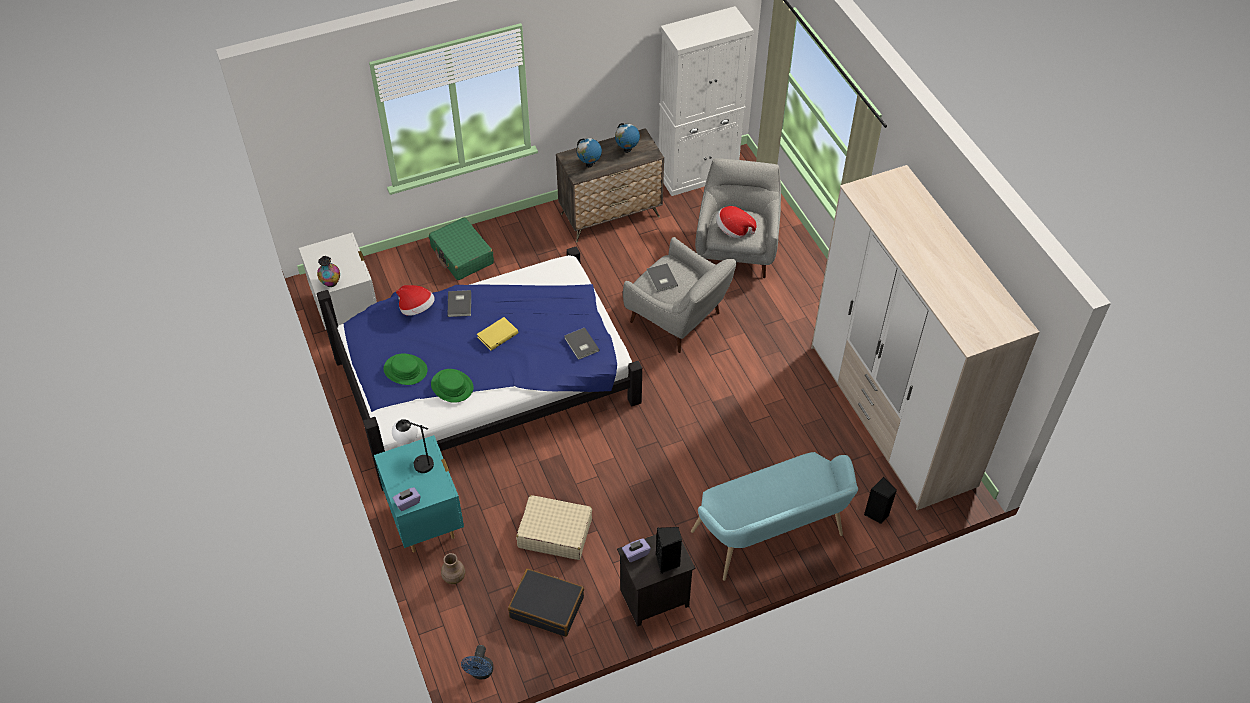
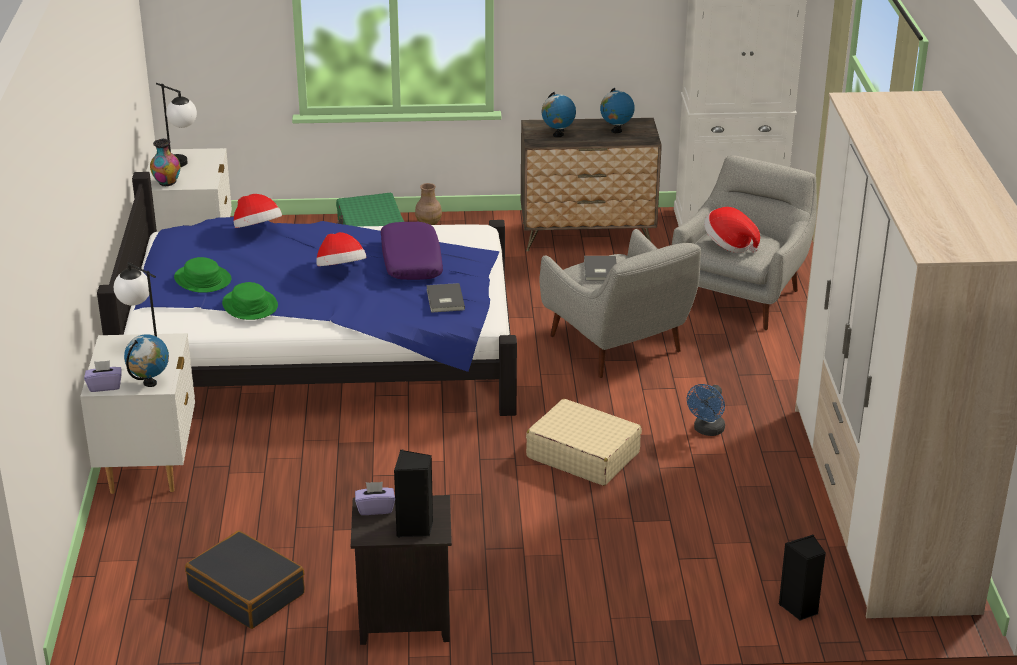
camera: 20 degrees right, 20 degrees down
(331, 260) = (182, 165): none -> table lamp
(426, 521) = (149, 467): turquoise nightstand -> white nightstand
(436, 491) = (150, 383): none -> globe
(453, 577) = (144, 531): brown vase -> brown vase (428, 224)
(460, 304) = (314, 236): grey book -> none
(480, 673) = (108, 638): blue fan -> blue fan (707, 431)
(497, 334) = (341, 270): yellow book -> hat
(538, 310) = (410, 261): none -> purple pillow
(554, 533) = (310, 518): beige suitcase -> beige suitcase (582, 455)
(771, 538) = (620, 596): turquoise bench -> none

